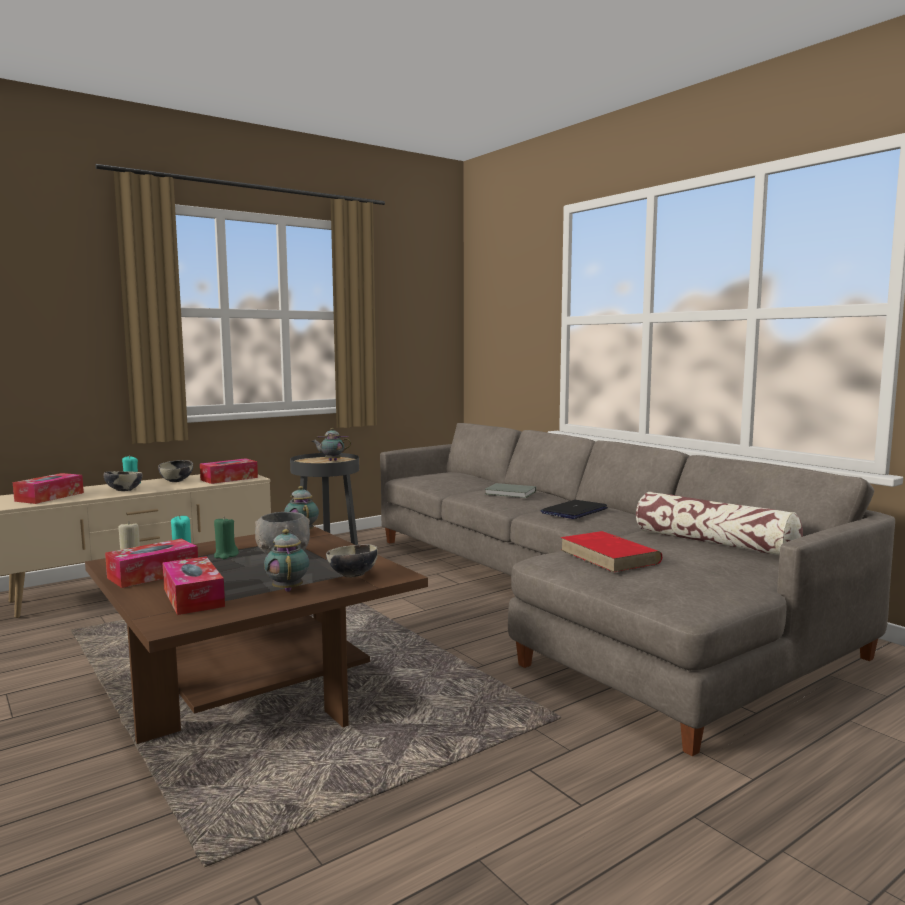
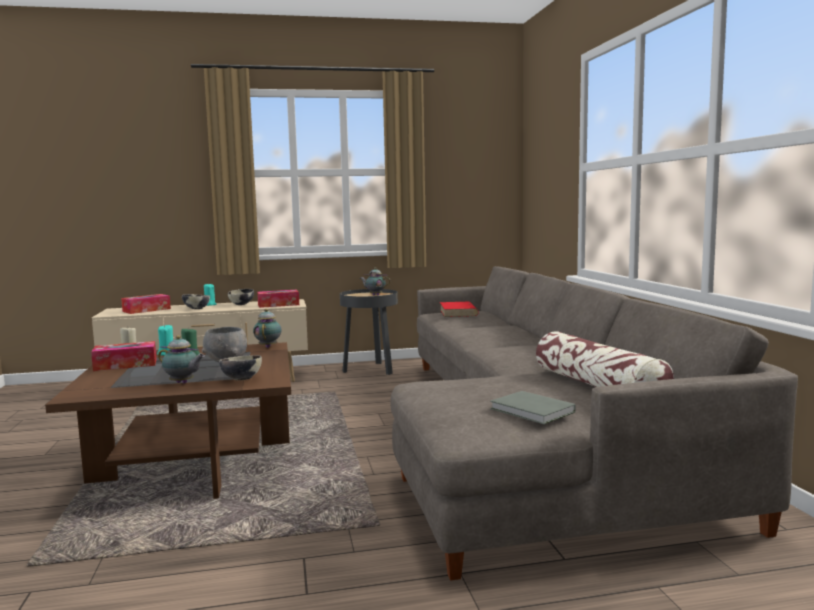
camera: 25 degrees right, 0 degrees up
(193, 597) = (118, 381): tissue box -> none
(288, 589) = (183, 383): teapot -> teapot turned 105 degrees clockwise
(511, 493) = (491, 330): grey book -> grey book (533, 411)
(574, 511) = (516, 348): laptop -> none
(610, 556) = (466, 387): red book -> red book (458, 312)

